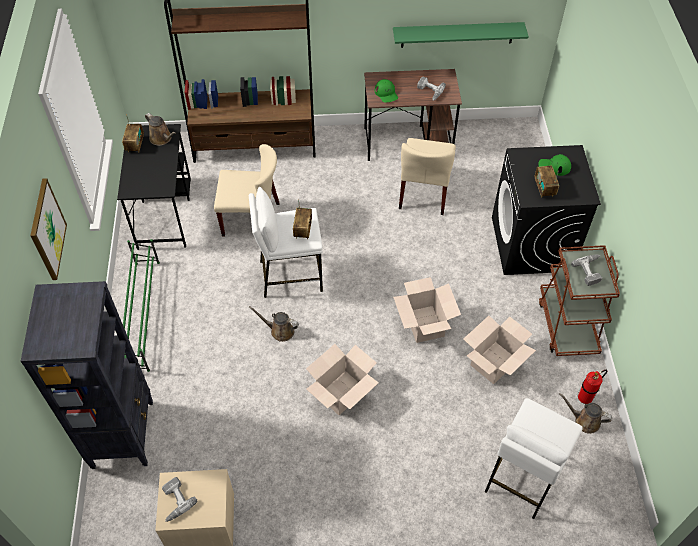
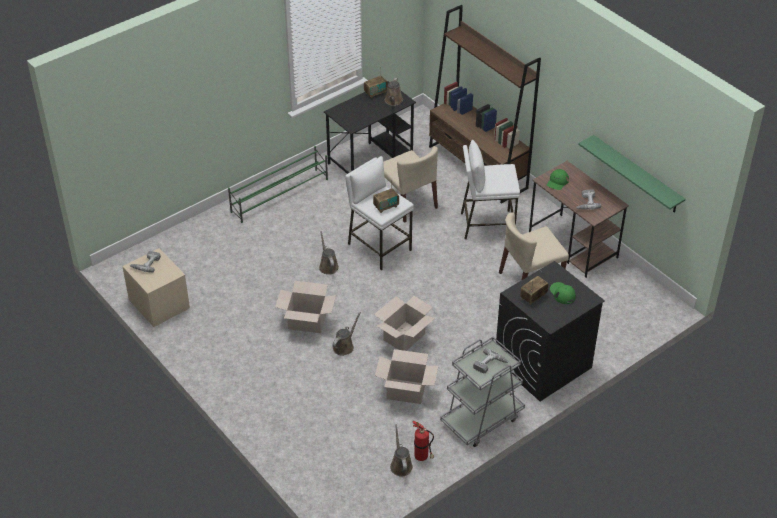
camera: 55 degrees right, 10 degrees down
(47, 229) = (225, 71): picture -> none
(123, 433) = (188, 237): black bookcase -> none
(400, 379) = (344, 346): none -> brown watering can
(522, 477) = (322, 448): white stool -> white stool (487, 225)
(567, 325) = (481, 419): brown cart -> grey cart

